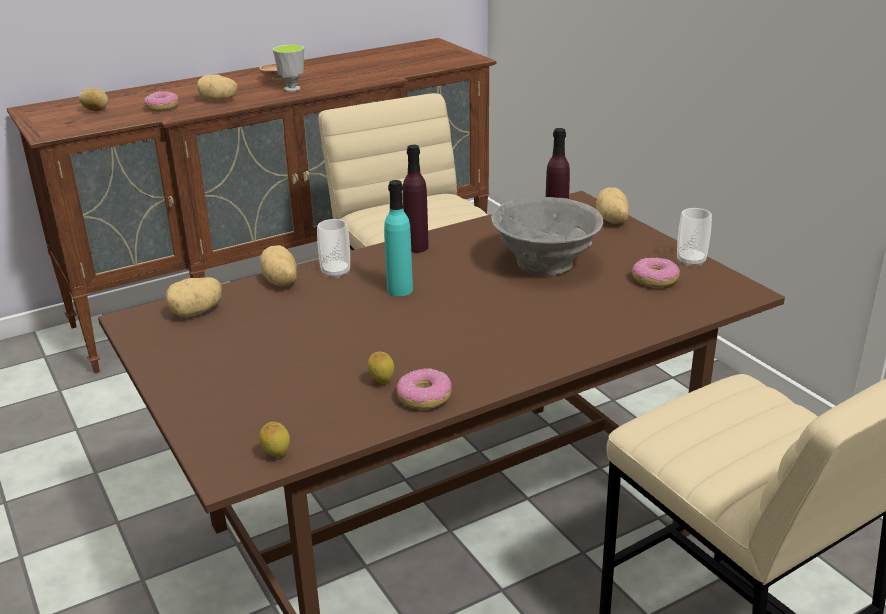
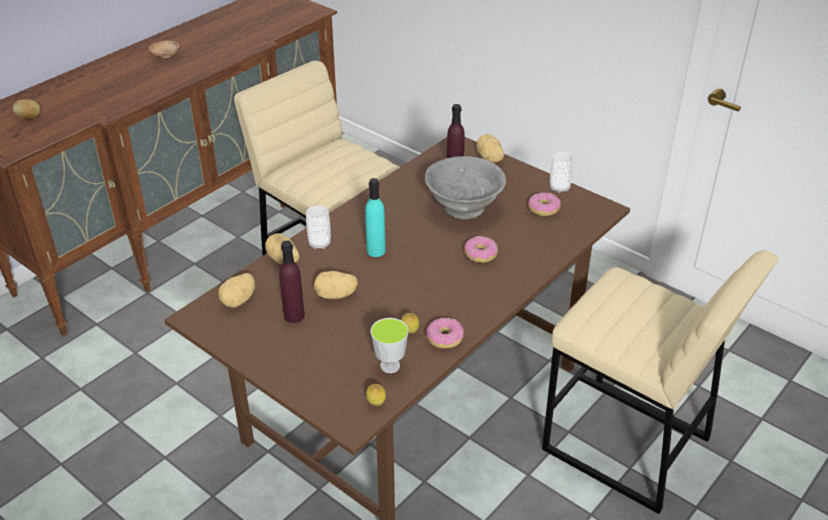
camera: 20 degrees left, 10 degrees up
(162, 107) = (88, 106): donut -> donut (480, 254)
(218, 100) = (132, 90): potato -> potato (336, 295)
(292, 89) = (187, 67): cup -> cup (390, 366)
(416, 247) = (364, 209): purple bottle -> purple bottle (294, 315)

